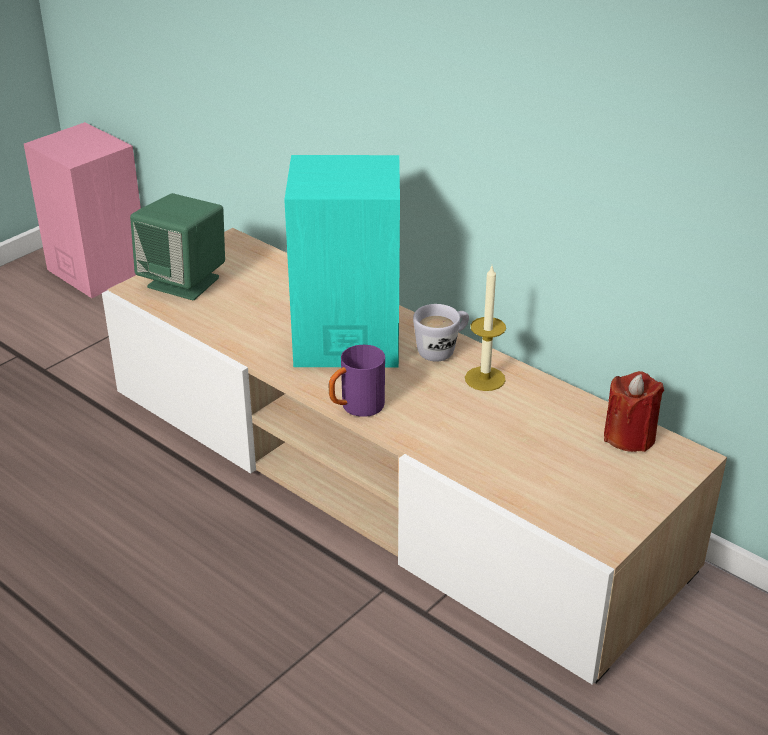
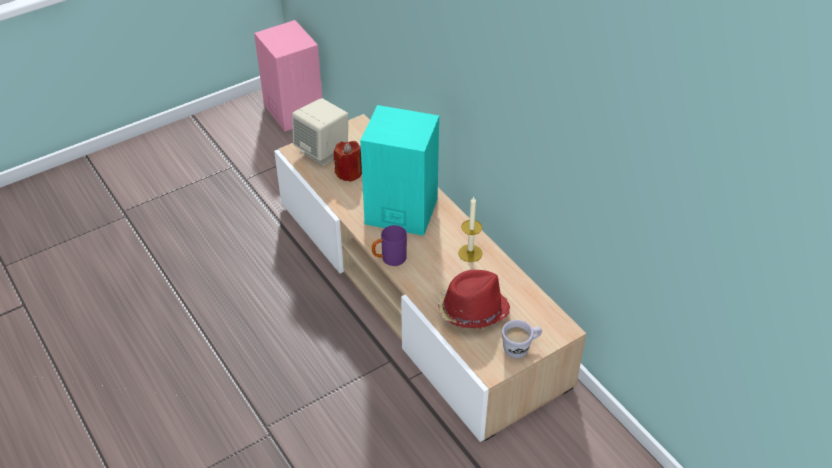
camera: 15 degrees right, 10 degrees up
(185, 282) = (323, 151): green speaker -> beige speaker
(442, 350) = (453, 228): white mug -> white mug (520, 348)
(528, 457) = (472, 310): none -> red hat
(629, 436) = (536, 308): red candle -> red candle (349, 173)

